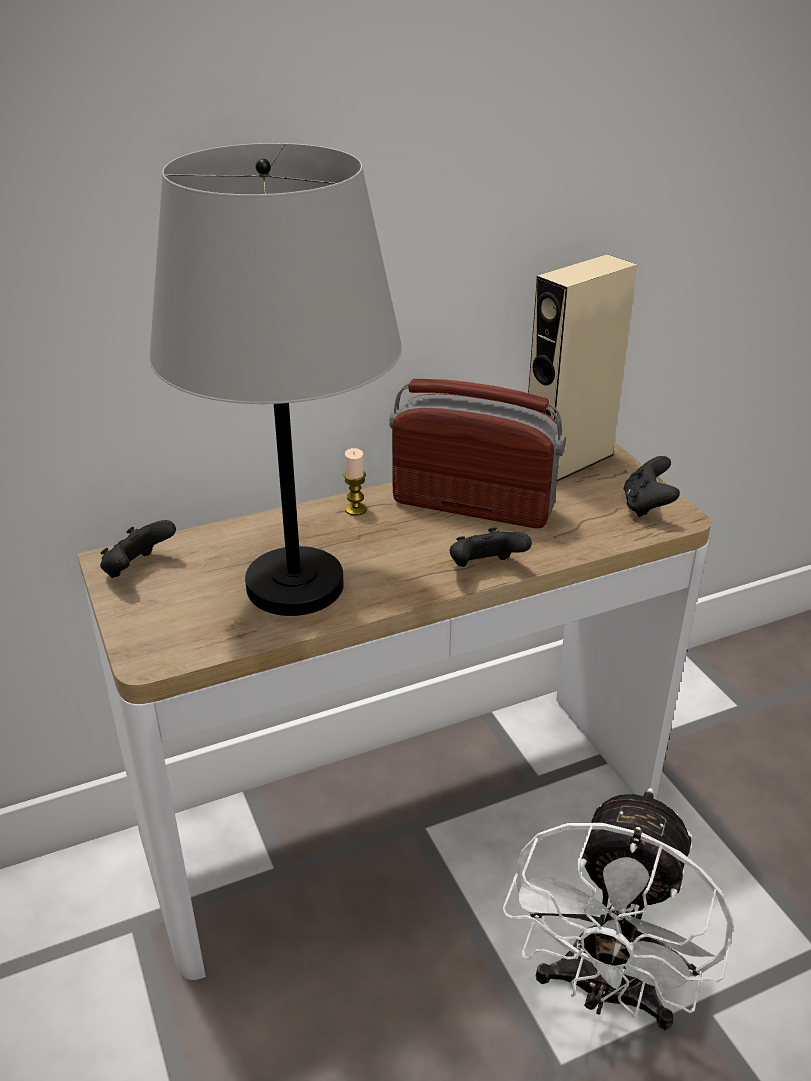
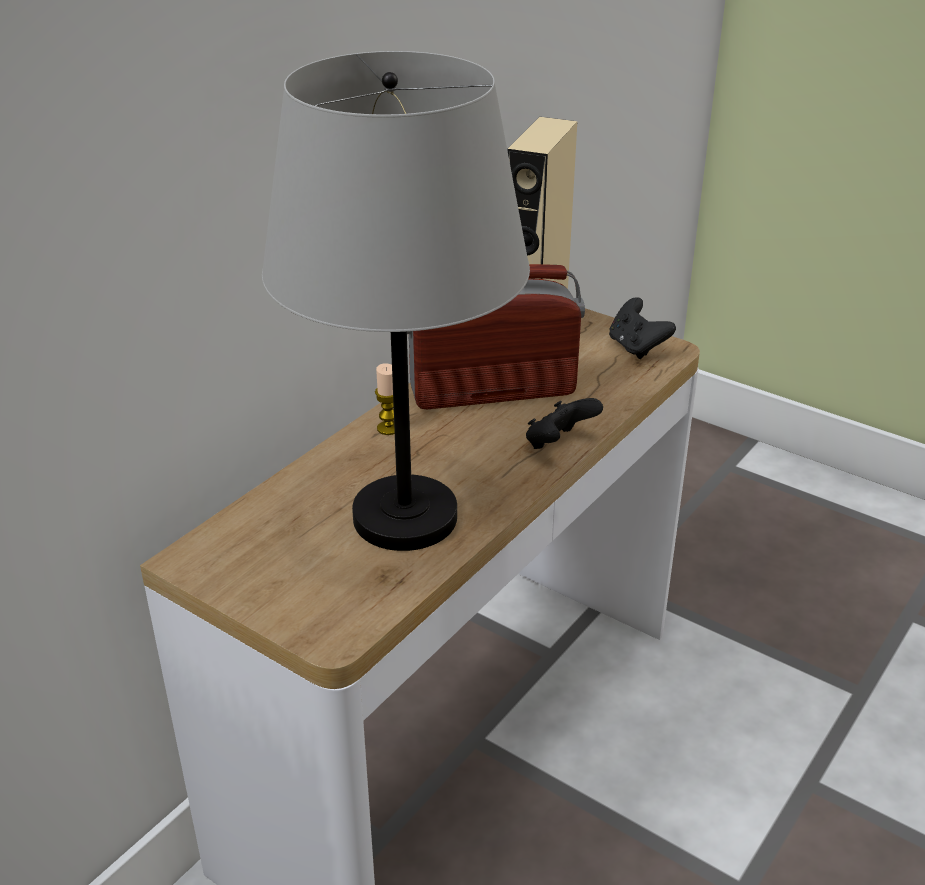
camera: 30 degrees left, 0 degrees up
(138, 569) = (228, 557): black game controller -> none
(604, 991) = (730, 805): white fan -> none

